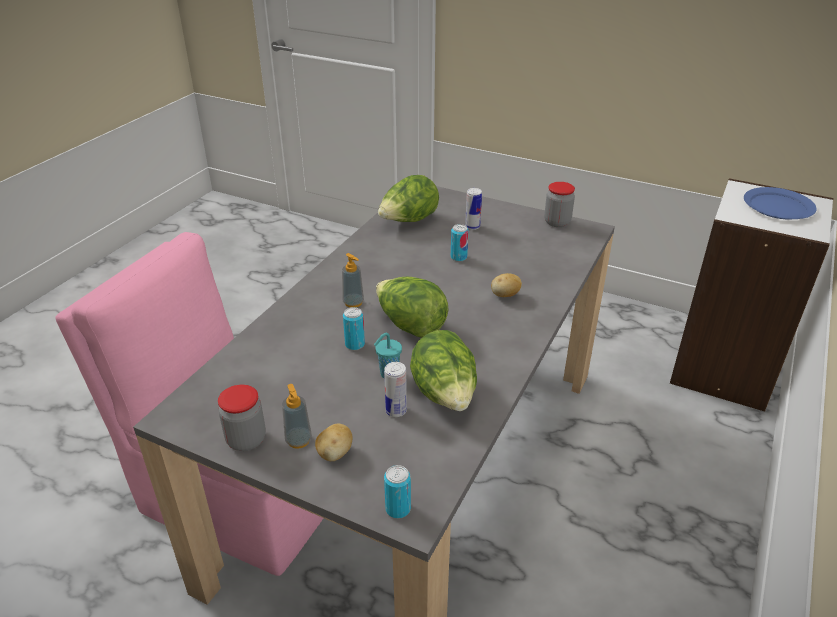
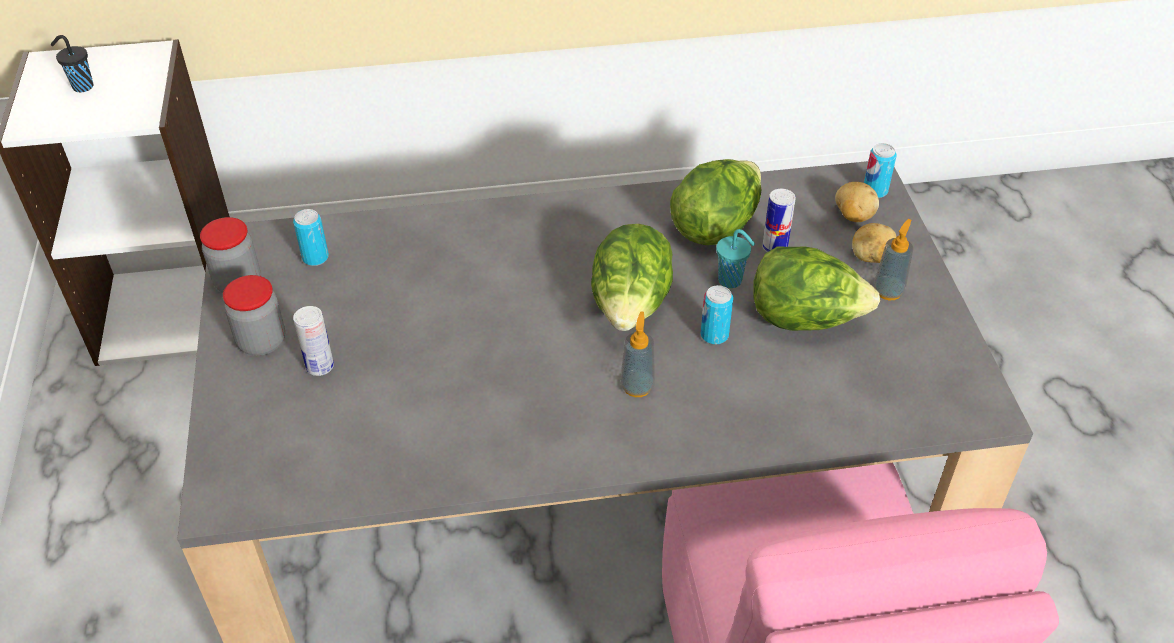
camera: 125 degrees left, 10 degrees up
(246, 440) = (933, 328): jar -> jar (262, 342)
(408, 221) = (358, 453): lettuce -> lettuce (805, 319)
(458, 257) = (429, 339): can -> can (315, 257)
(505, 295) = (488, 257): potato -> potato (853, 216)
(777, 206) = (82, 87): blue plate -> black cup

